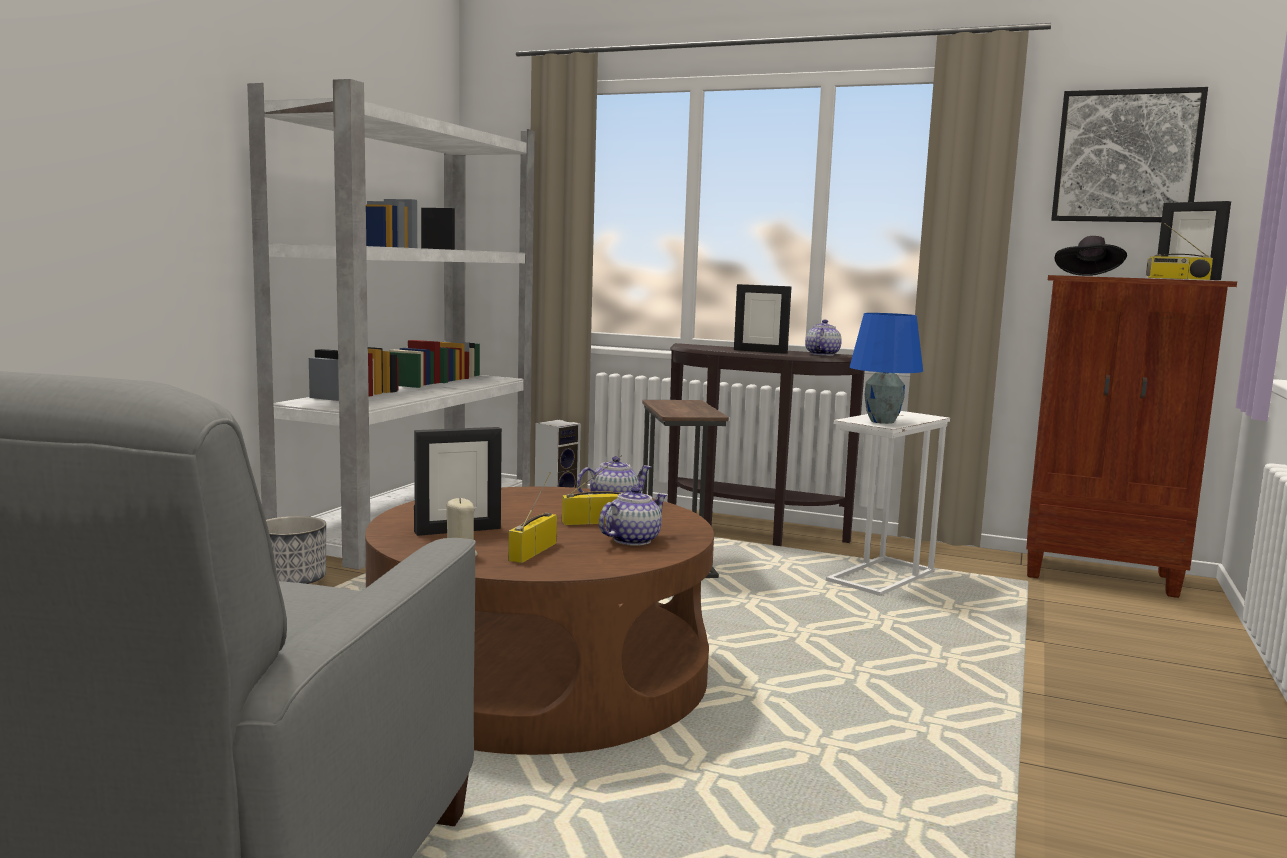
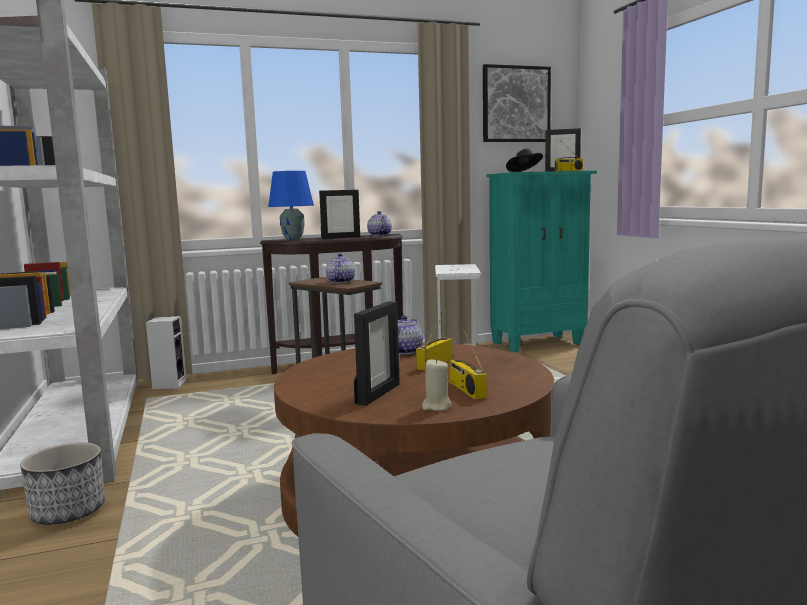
camera: 40 degrees left, 0 degrees up
(632, 540) = (489, 367): teapot -> teapot (340, 281)
(881, 421) = (459, 270): blue table lamp -> blue table lamp (292, 239)
(1100, 577) = (538, 344): brown cabinet -> turquoise cabinet

